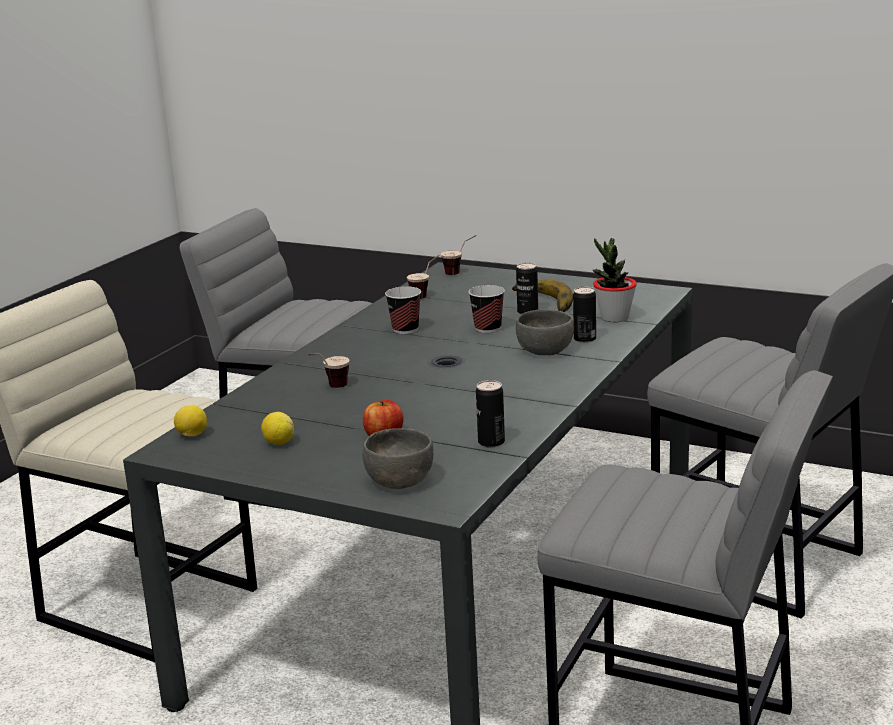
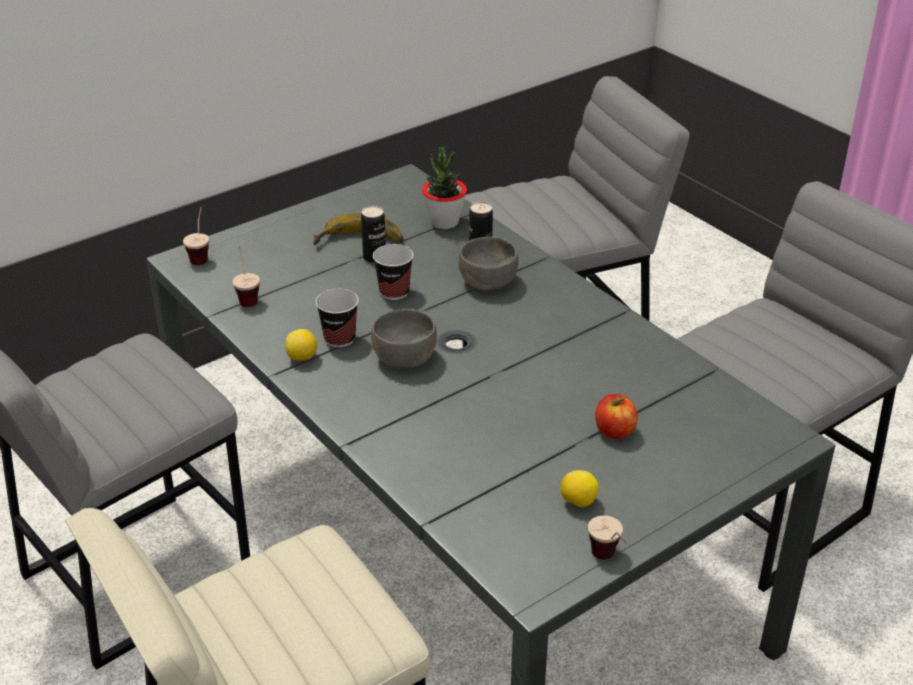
camera: 65 degrees left, 15 degrees up
(192, 435) = (506, 561): lemon -> lemon (302, 358)
(330, 388) = (458, 431): cup -> cup (608, 561)
(399, 480) = (723, 450): grey bowl -> grey bowl (403, 358)
(491, 442) = (676, 376): can -> none

